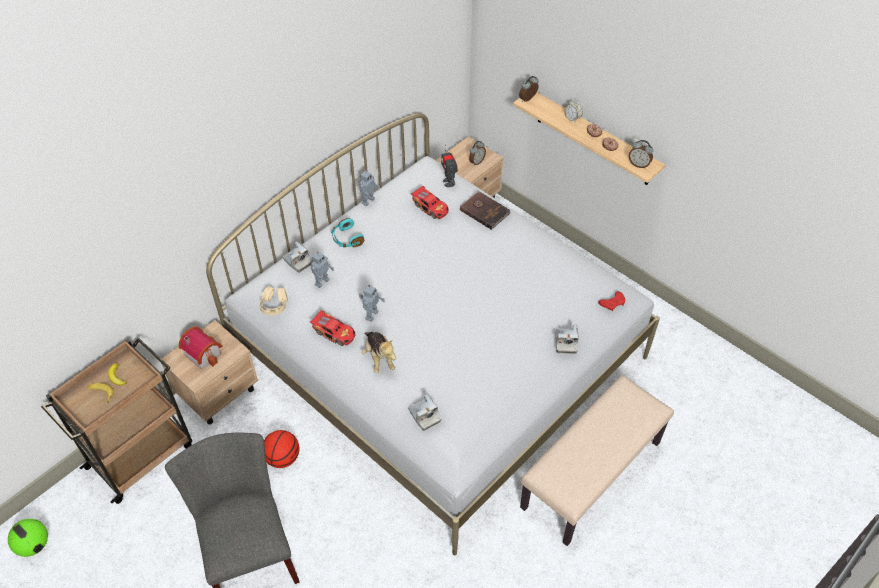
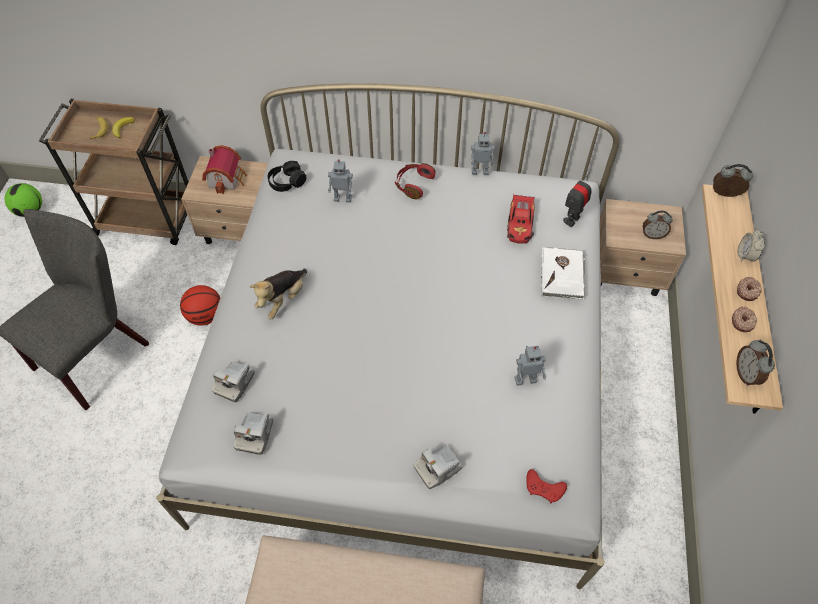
camera: 55 degrees right, 5 degrees up
(274, 305) = (287, 182): beige headphones -> black headphones
(298, 261) = (354, 167): camera -> camera (255, 435)
(334, 332) = (288, 245): toy car -> none
(346, 239) = (413, 184): turquoise headphones -> red headphones
(371, 315) = (332, 260): toy robot -> toy robot (525, 379)
(485, 211) = (562, 274): brown book -> white book

